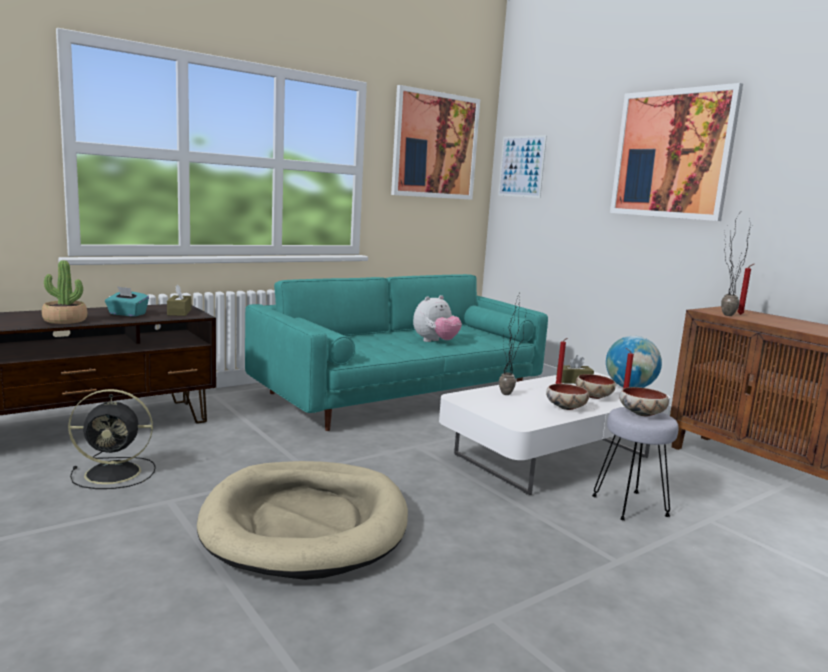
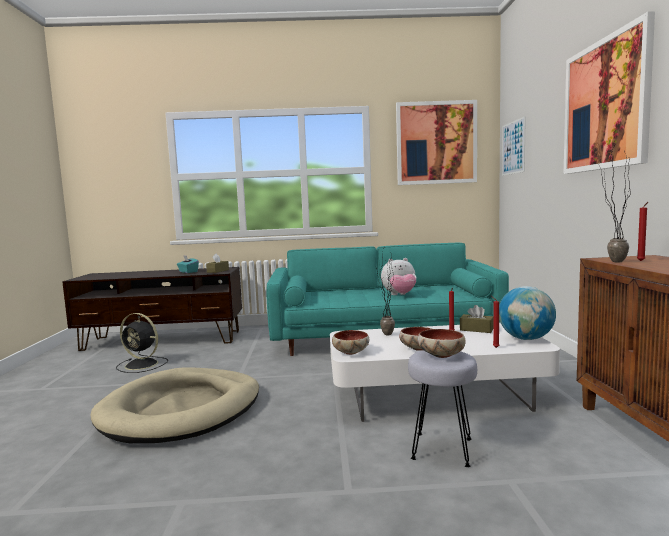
camera: 35 degrees right, 5 degrees down
(65, 320) = (149, 275): potted plant -> none
(593, 396) = (467, 342): bowl -> bowl (350, 352)

